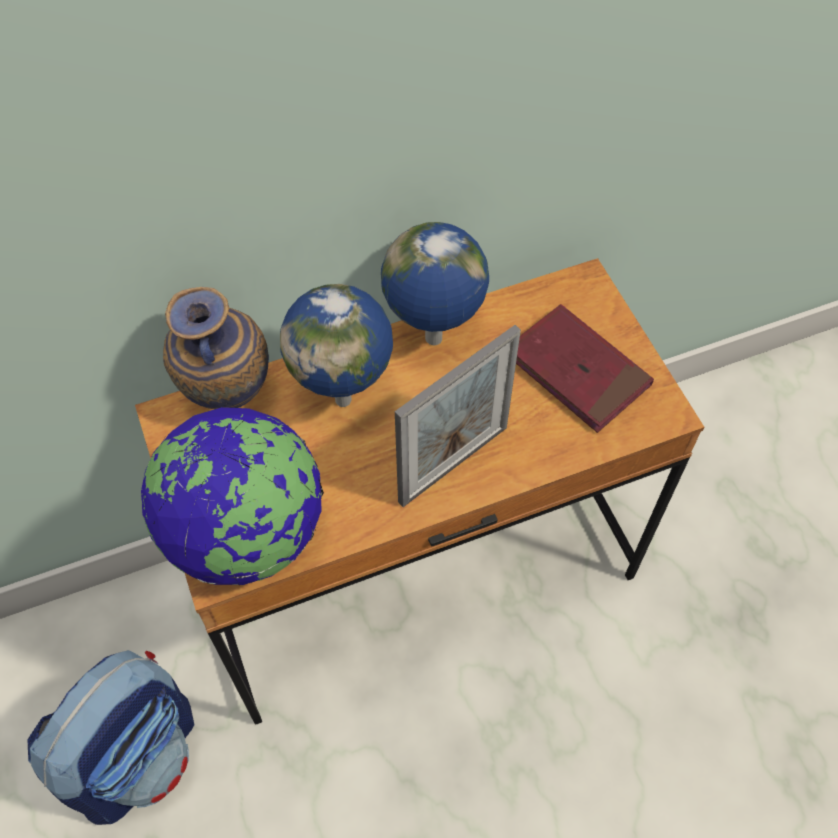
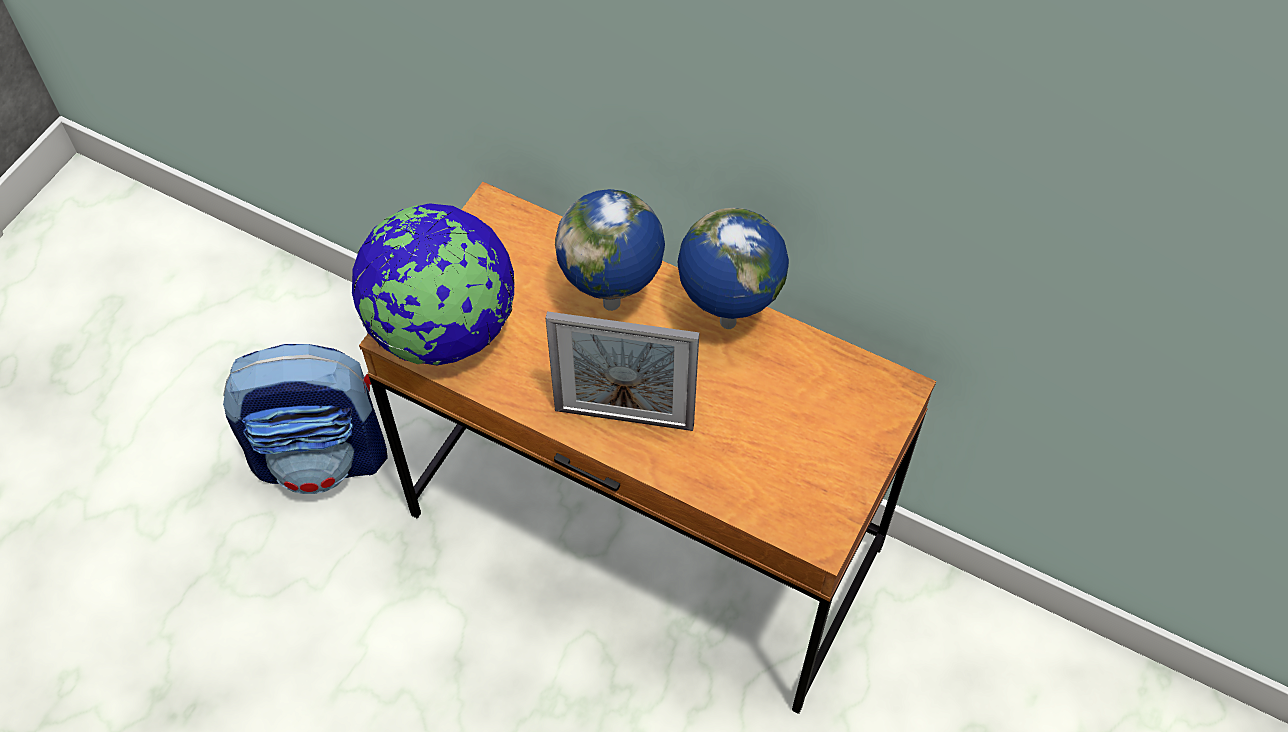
camera: 50 degrees right, 0 degrees up
(228, 399) = (541, 232): vase -> none
(577, 371) = (798, 444): red book -> none

